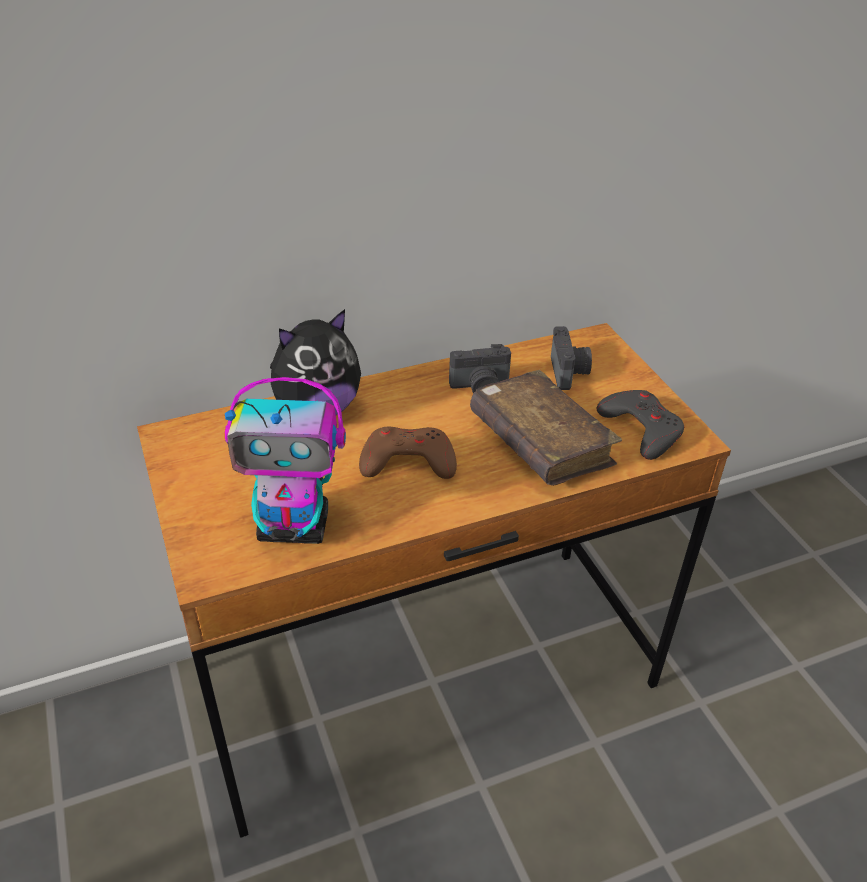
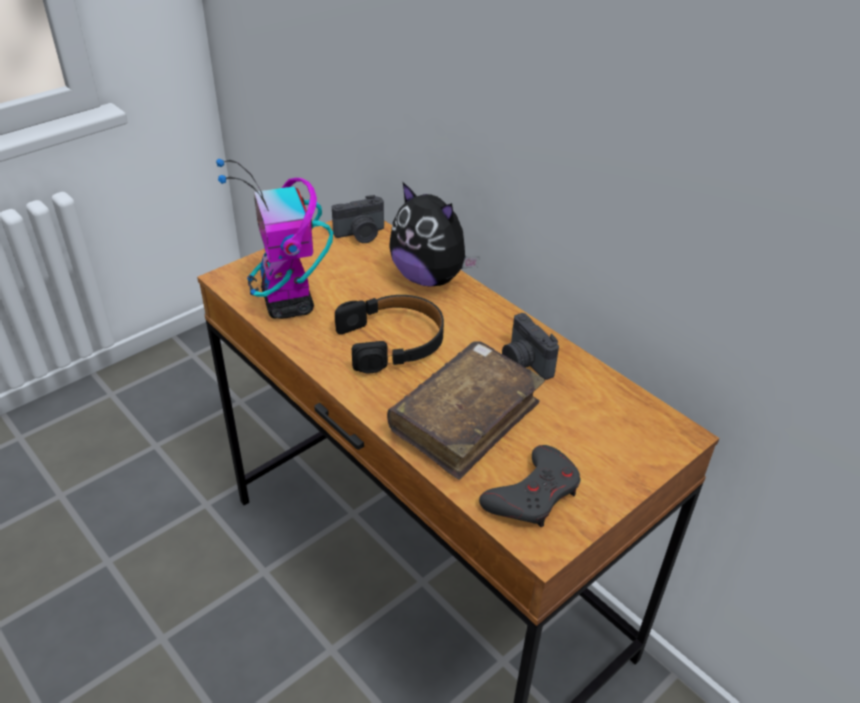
camera: 70 degrees right, 0 degrees up
(408, 461) = (392, 341): brown game controller -> black headphones
(569, 372) = (596, 421): camera -> camera (361, 235)

